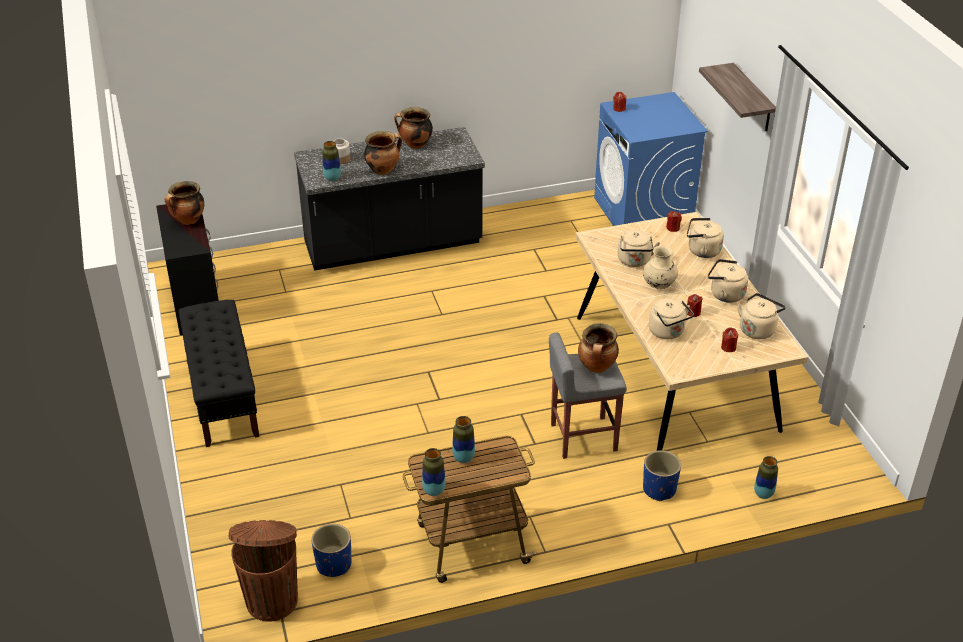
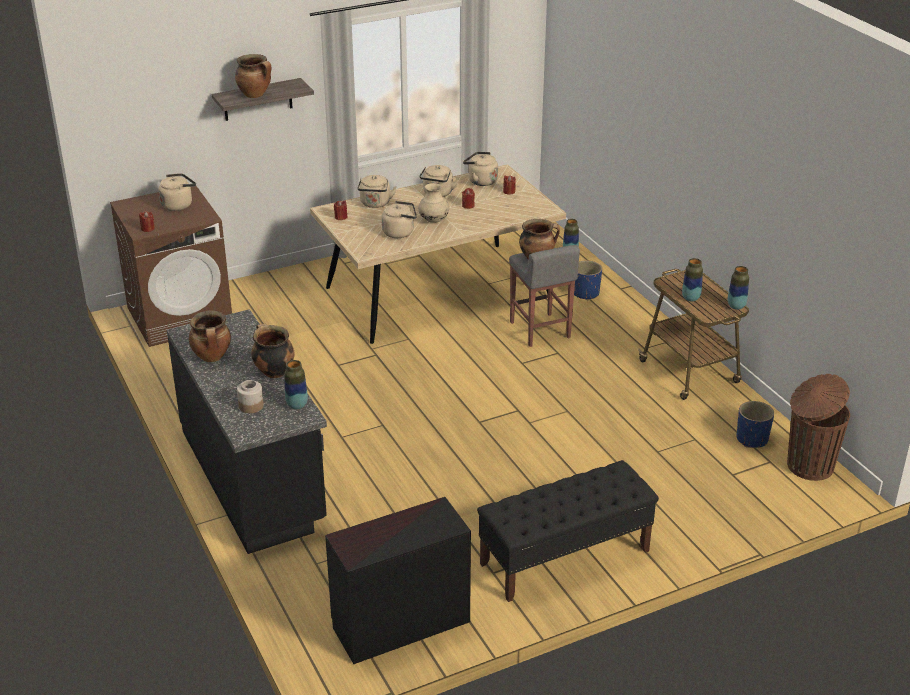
camera: 100 degrees left, 5 degrees down
(188, 221) = (380, 531): cooking pot -> cooking pot (255, 95)
(643, 213) = (180, 316): blue washing machine -> brown washing machine
(668, 332) = (499, 215): beige kettle -> beige kettle (178, 205)

